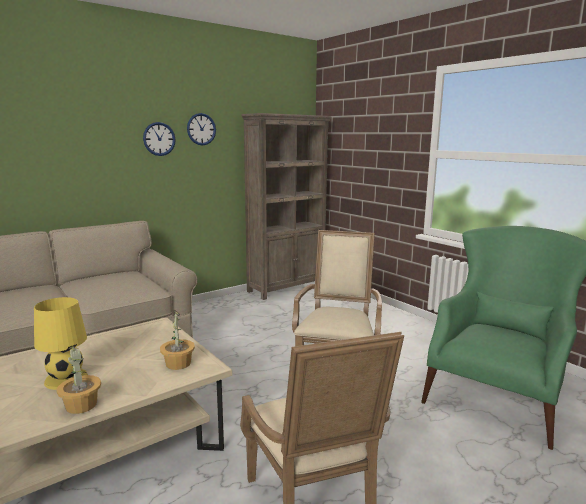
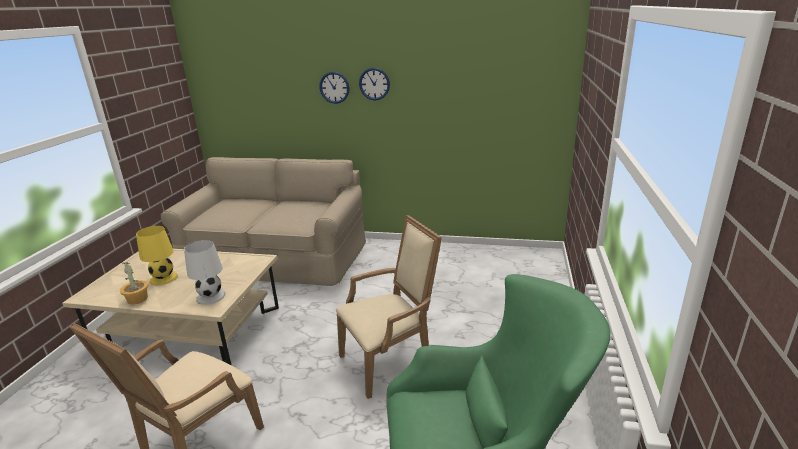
camera: 50 degrees right, 10 degrees up
(178, 363) = (211, 296): potted plant -> white table lamp
(201, 129) = (418, 73): wall clock -> wall clock (334, 87)
(287, 288) = (507, 254): brown bookcase -> none

